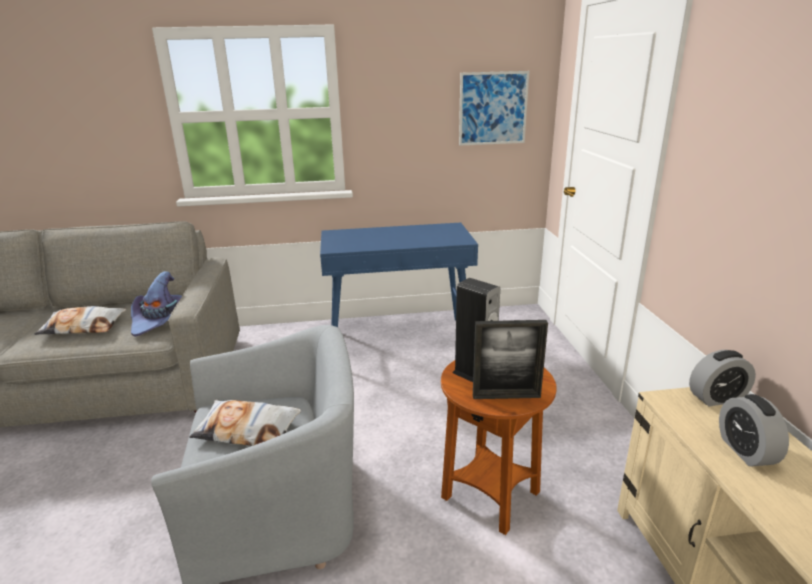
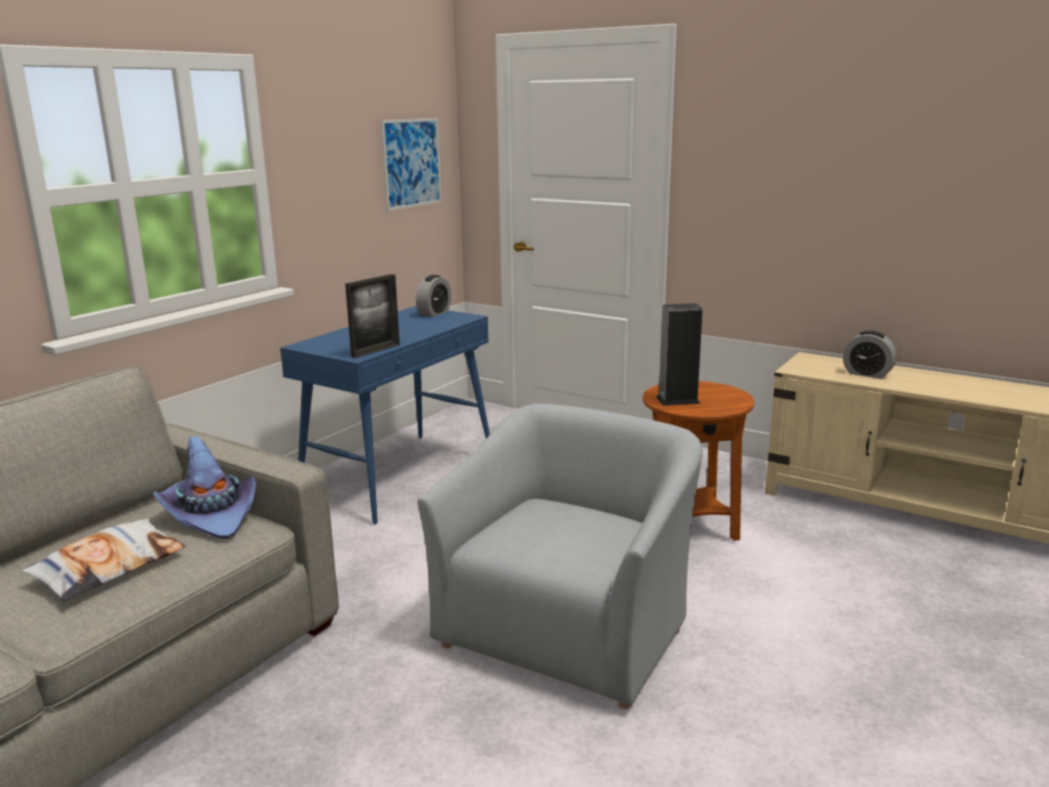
camera: 50 degrees left, 5 degrees down
(247, 429) = (553, 532): pillow -> none
(506, 396) = (724, 401): picture frame -> picture frame (376, 351)
(717, 398) = (810, 359): alarm clock -> alarm clock (434, 313)

